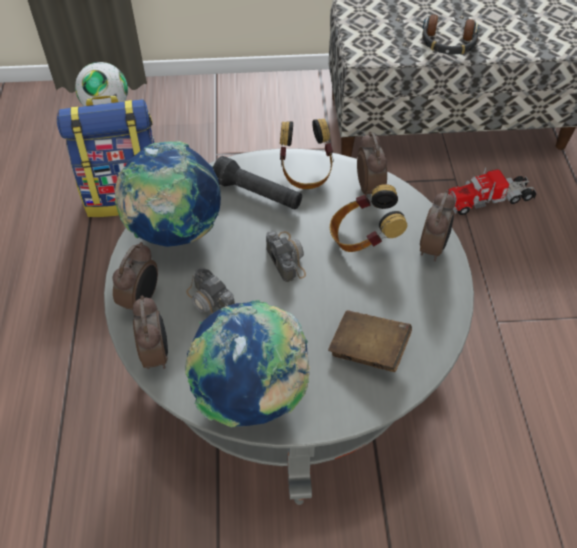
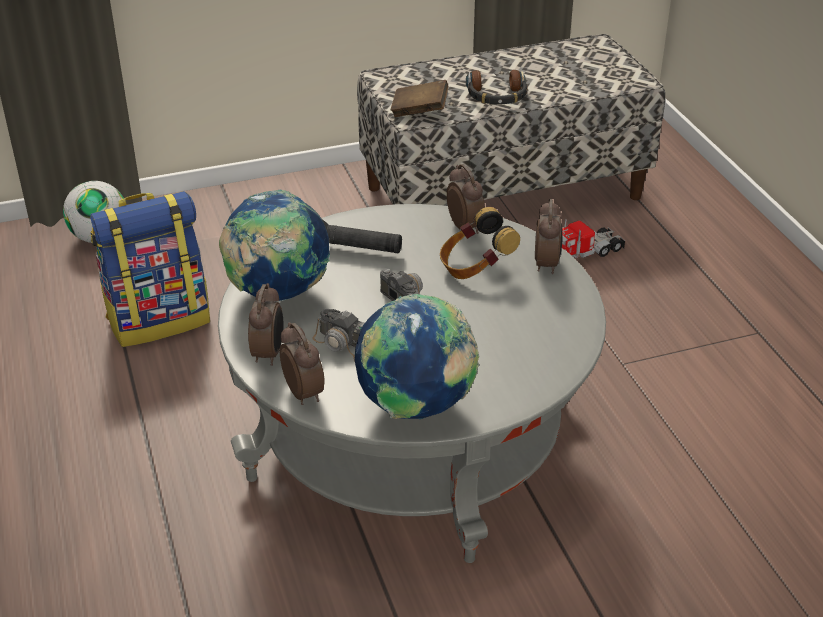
camera: 15 degrees left, 15 degrees down
(305, 172) = (394, 223): headphones -> none
(368, 350) = (515, 353): brown book -> brown book (419, 111)

